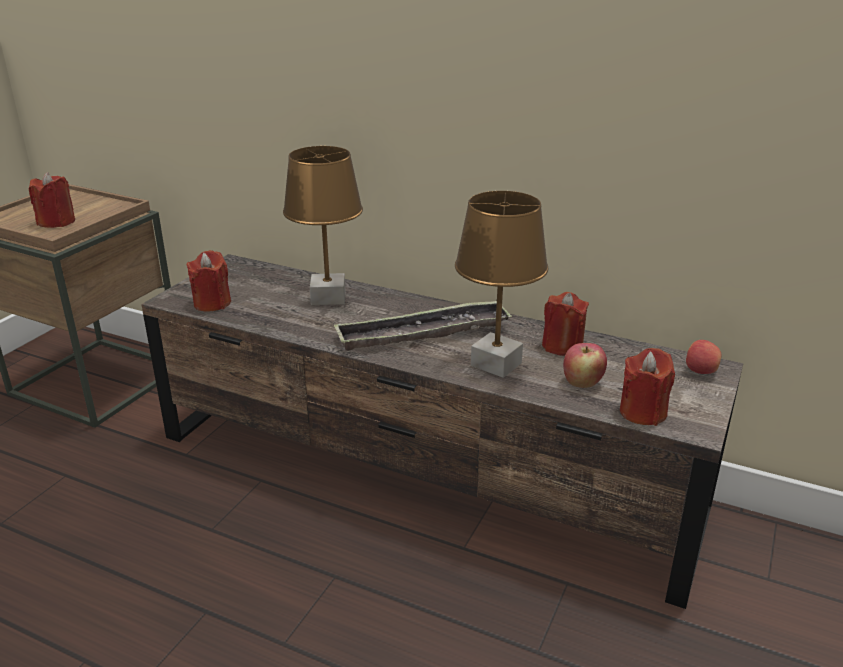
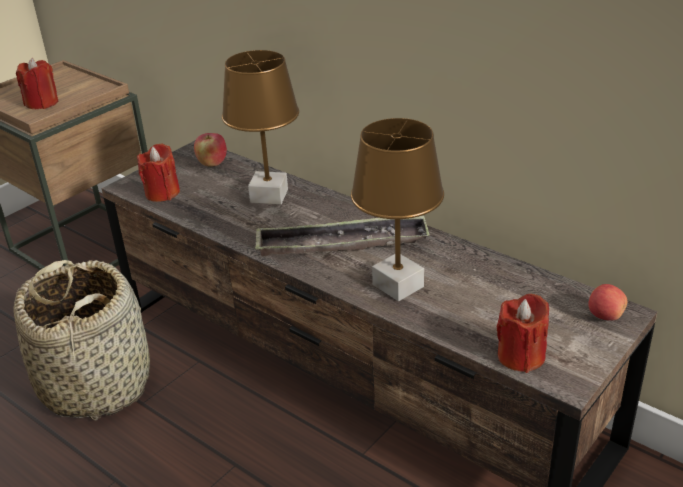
camera: 15 degrees right, 5 degrees up
(152, 516) = (97, 383): none -> basket
(562, 346) = (473, 272): red candle -> none
(582, 383) = (474, 316): apple -> apple (212, 163)

